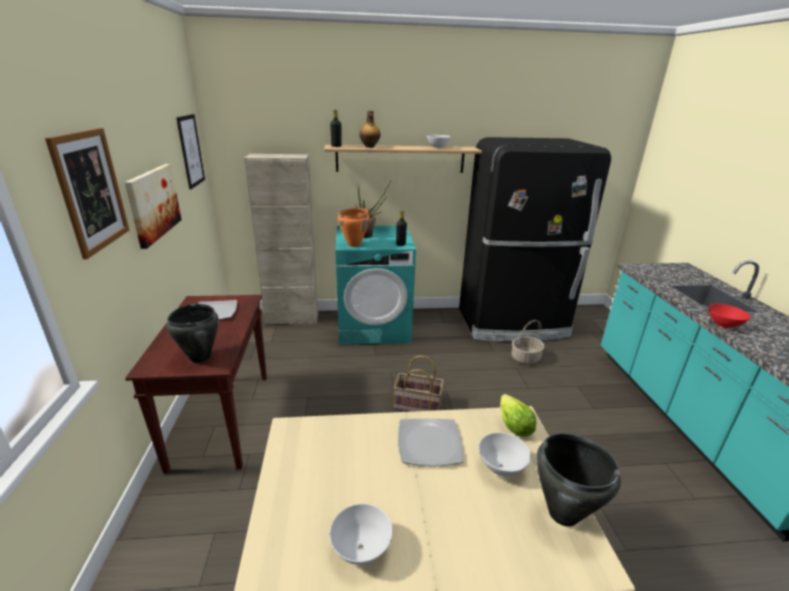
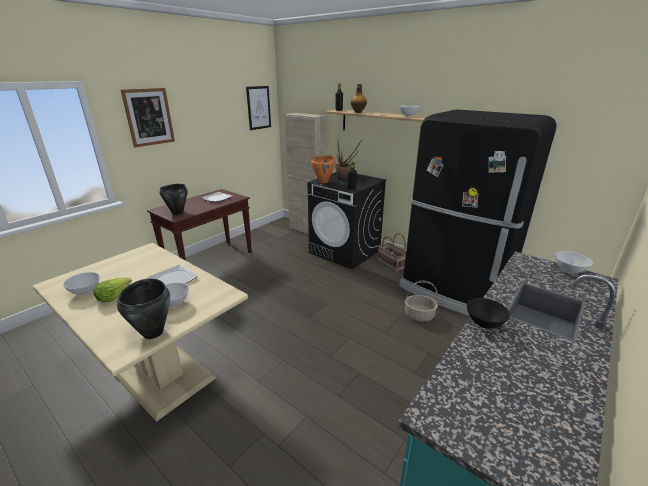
camera: 45 degrees right, 0 degrees up
(153, 203) = (205, 132): picture -> none
(374, 326) = (345, 251): turquoise washing machine -> black washing machine
(417, 405) = (298, 301): basket -> basket (391, 264)
(513, 425) = (218, 295): lettuce -> lettuce (114, 296)
(666, 267) = (568, 271): none -> white bowl
(722, 325) = (484, 324): red bowl -> black bowl

